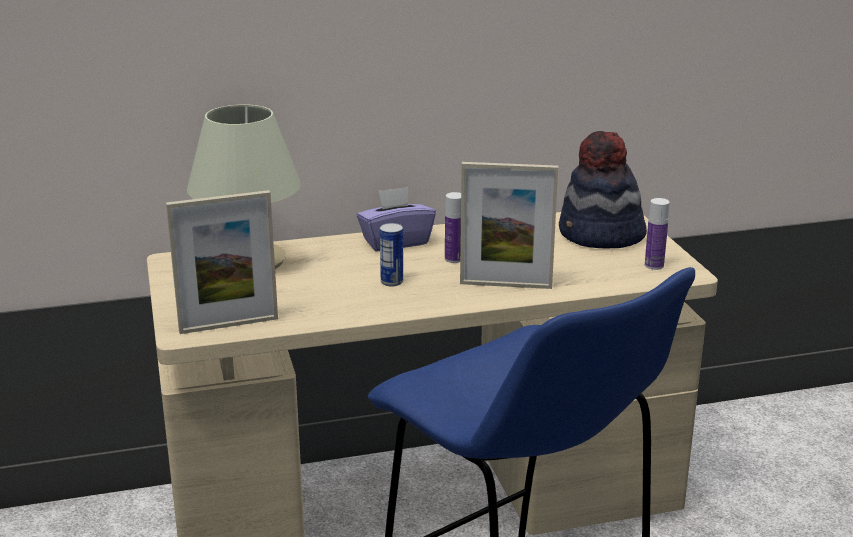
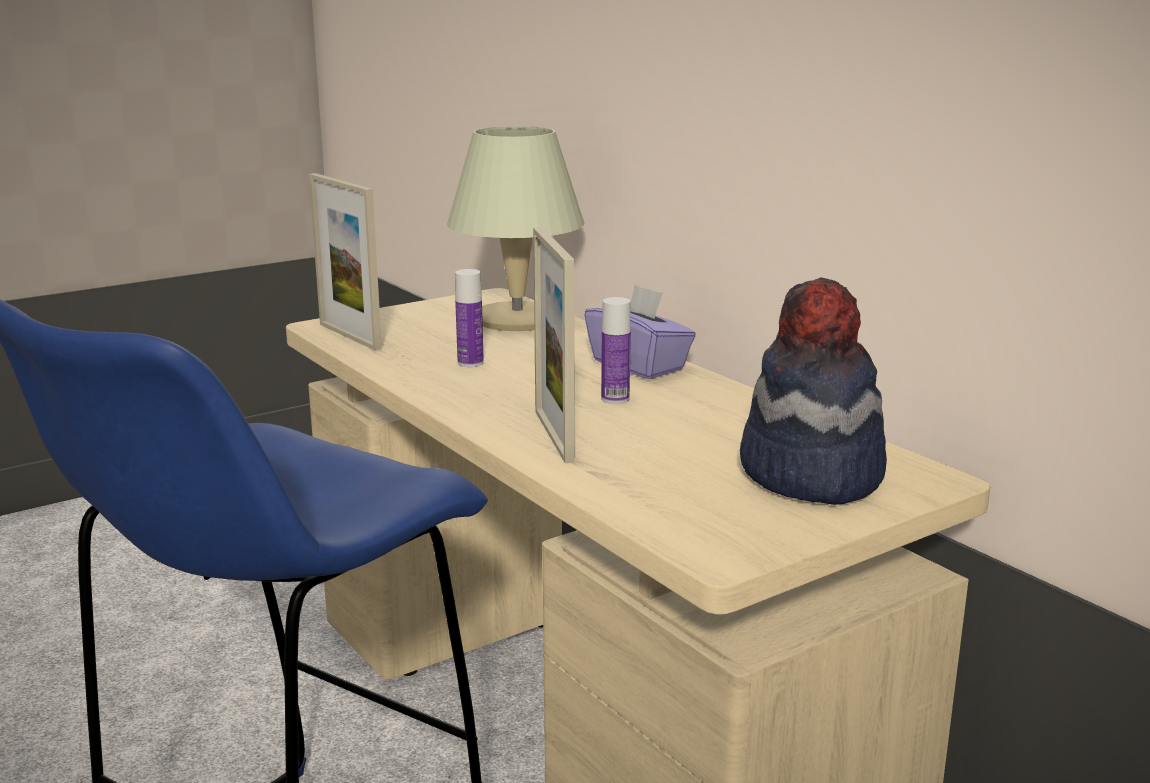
camera: 70 degrees right, 5 degrees down
(392, 282) = (512, 380): can -> none
(654, 265) = (728, 525): bottle -> bottle (470, 363)

